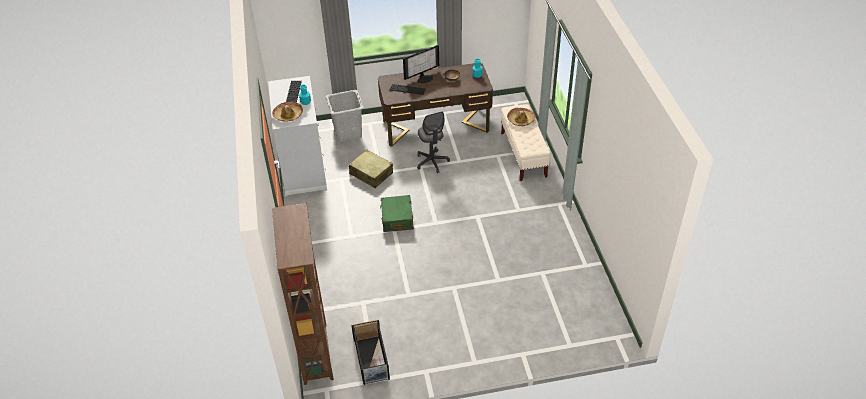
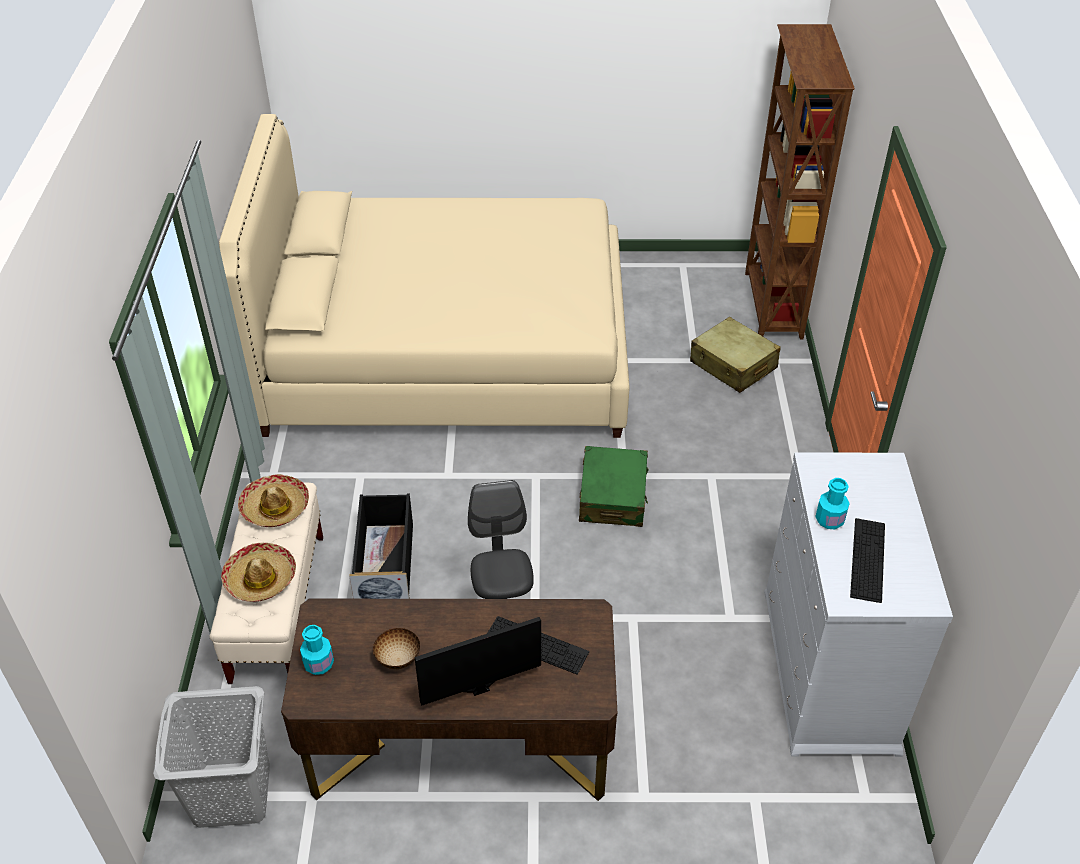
camera: 170 degrees left, 0 degrees up
(288, 115) = (871, 486): hat -> hat (275, 508)
(348, 133) = (709, 768): grey laundry basket -> grey laundry basket (231, 793)
(371, 174) = (656, 619): beige suitcase -> beige suitcase (733, 365)
(372, 360) = (687, 287): black storage box -> black storage box (385, 564)
(505, 283) = (447, 353): none -> beige bed

